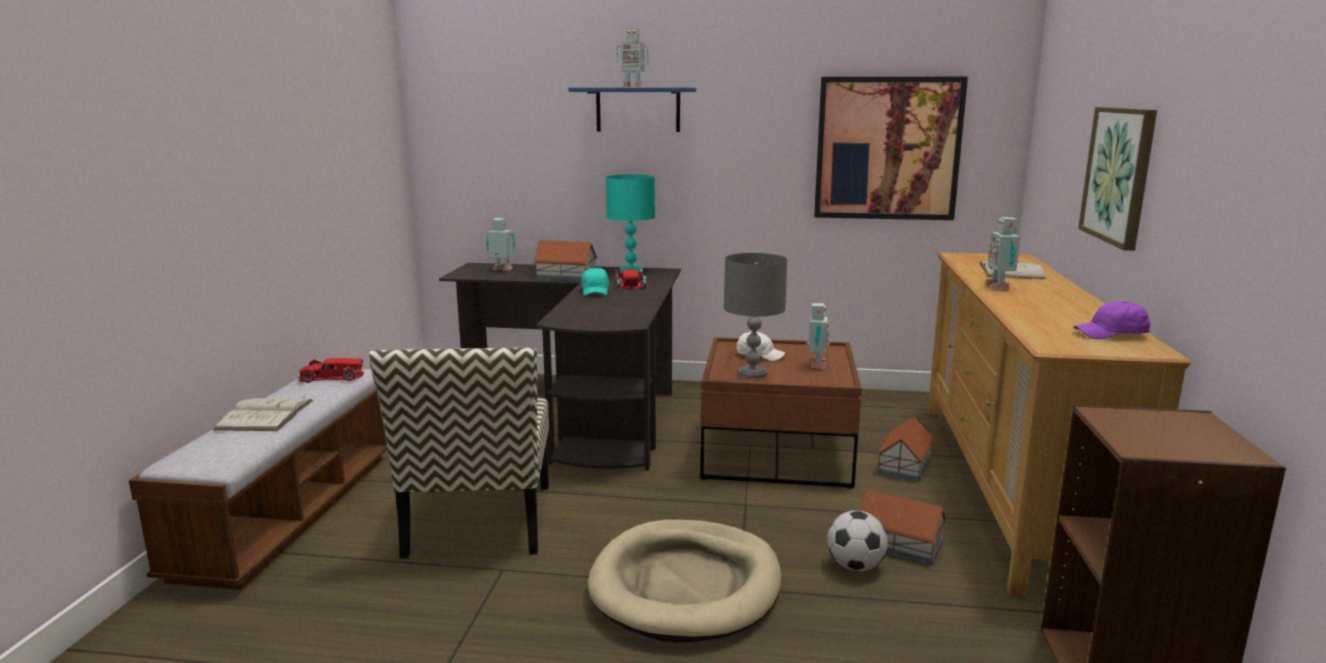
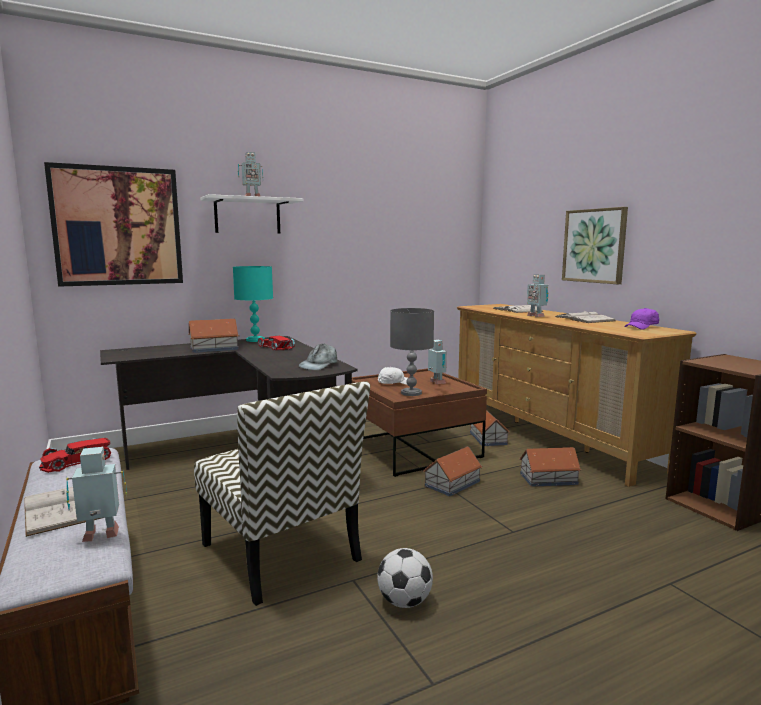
camera: 35 degrees left, 5 degrees down
(502, 270) = (148, 351): toy robot -> toy robot (102, 536)
(595, 291) = (262, 354): turquoise cap -> none
(617, 316) = (319, 365): none -> grey cap
(638, 109) = (247, 216): blue shelf -> white shelf
(686, 586) = (485, 542): beige dog bed -> none
(756, 508) = (451, 483): none -> toy house
(855, 566) = (548, 497): football -> football (404, 602)
(887, 148) = (411, 244): picture -> picture (118, 226)
(1066, 303) = (584, 319): none -> white book

